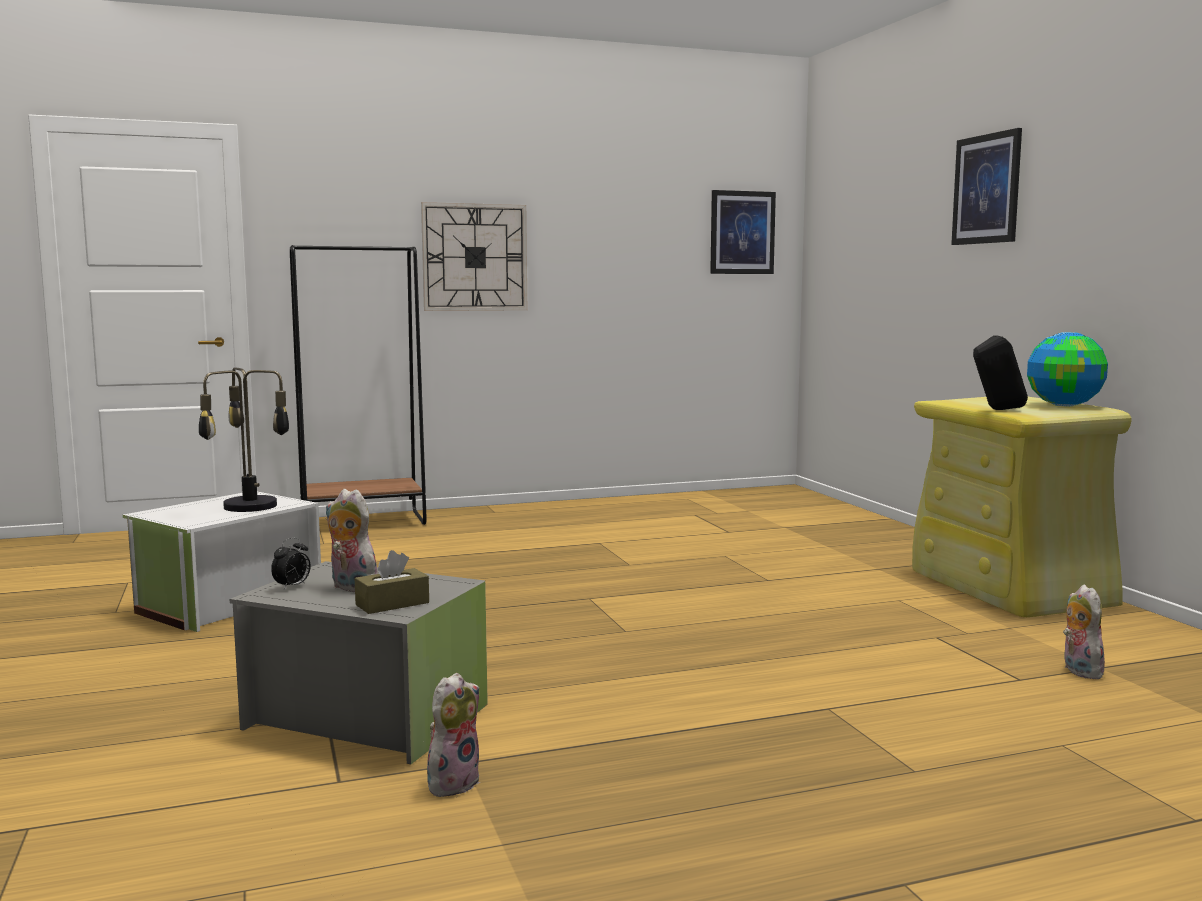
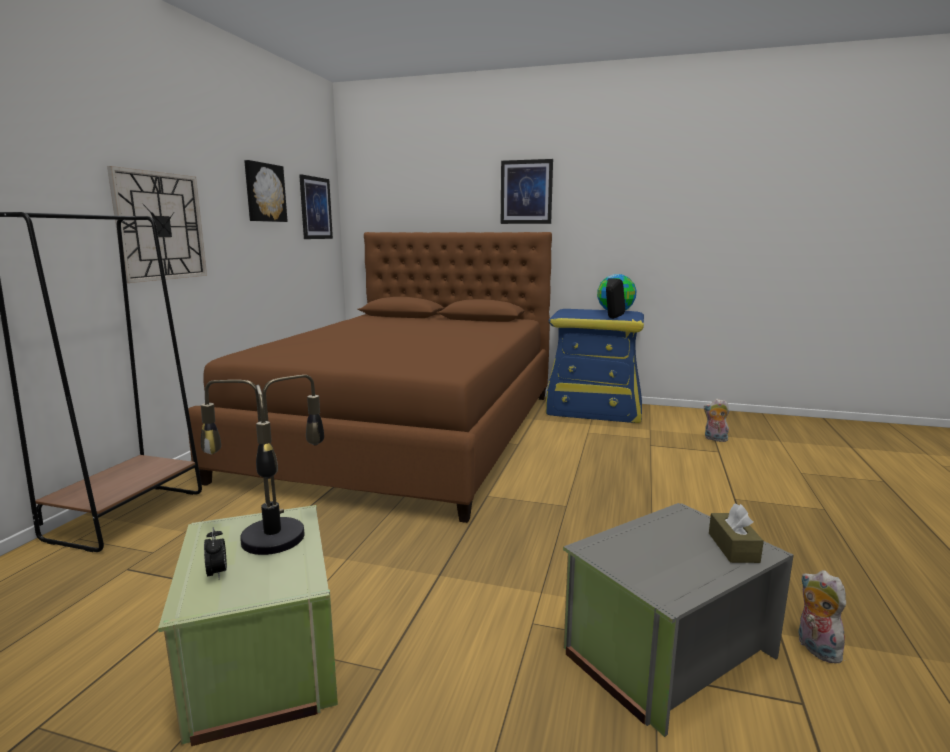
camera: 55 degrees left, 5 degrees up
(227, 603) = (260, 659): white storage box -> green storage box
(292, 586) = (649, 578): alarm clock -> alarm clock (217, 573)
(350, 587) = (669, 553): plush toy -> none
(639, 216) = (264, 192): none -> picture
(694, 537) = (408, 432): none -> brown bed
(1009, 588) = (595, 410): yellow nightstand -> blue nightstand

